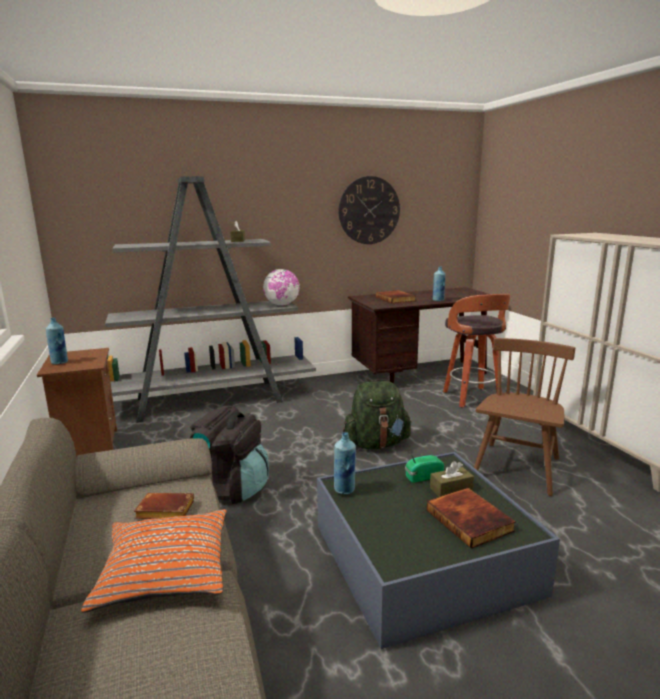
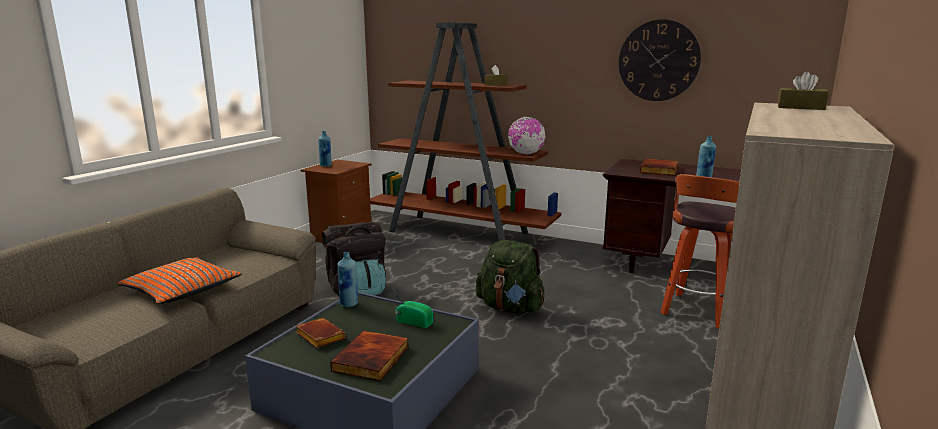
camera: 45 degrees right, 0 degrees up
(163, 511) = (237, 266): brown book -> brown book (318, 337)
(212, 400) = (460, 233): grey bookcase -> brown bookcase
(451, 489) = (411, 338): brown tissue box -> brown tissue box (800, 107)
(517, 468) = (591, 382): brown chair -> none

